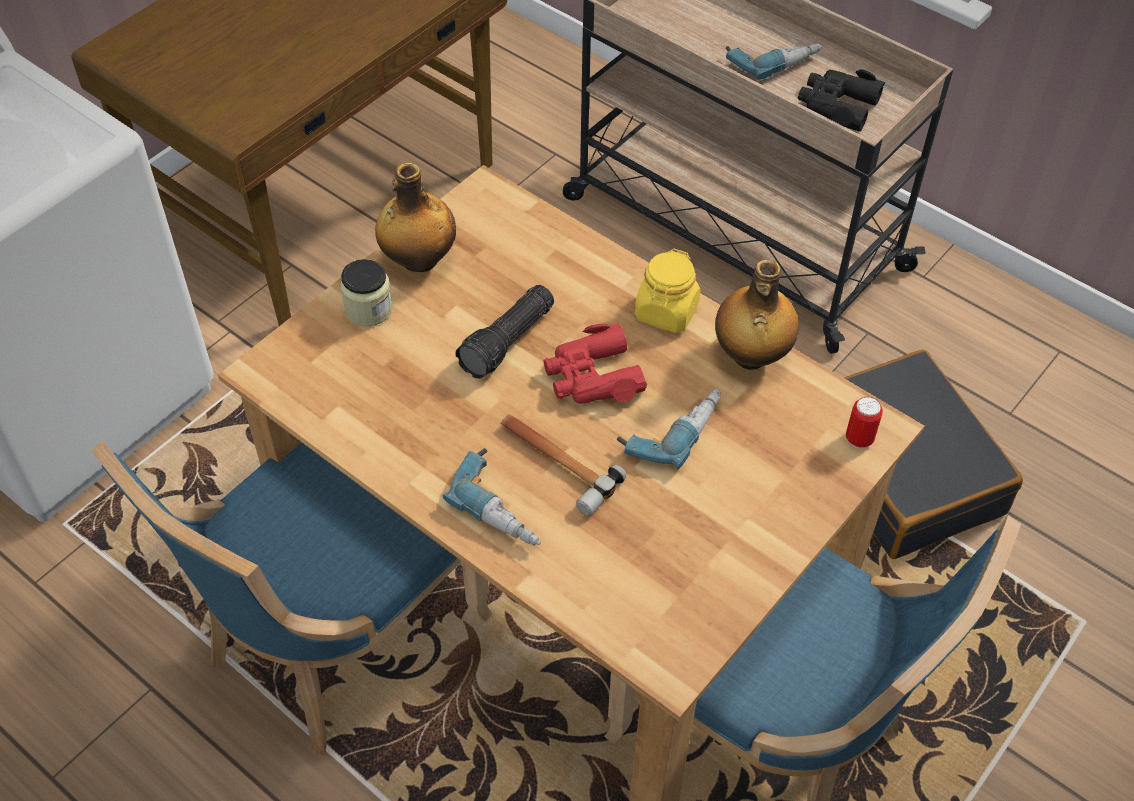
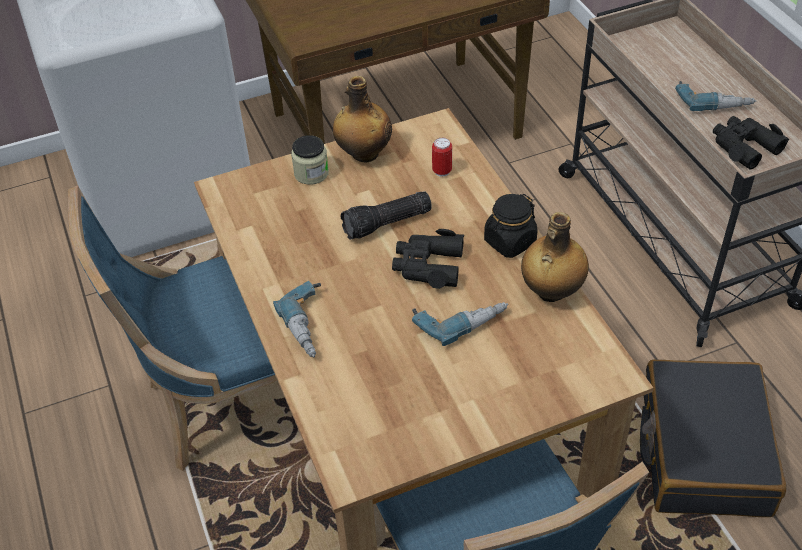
camera: 30 degrees right, 5 degrees down
(555, 462) = (364, 311): hammer -> none
(592, 377) = (428, 266): red binoculars -> black binoculars
(666, 312) = (509, 242): yellow jar -> black jar
(859, 439) = (594, 377): can -> can (442, 171)

